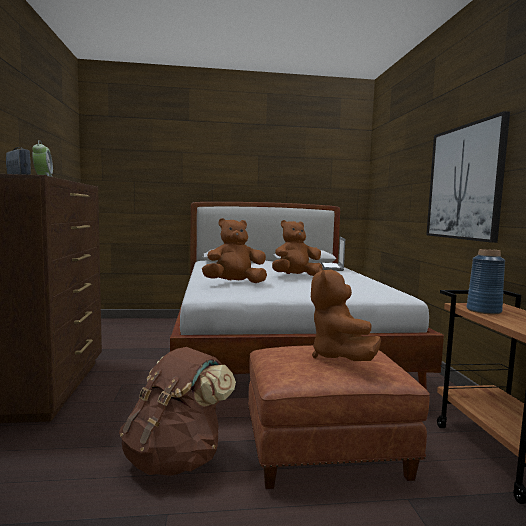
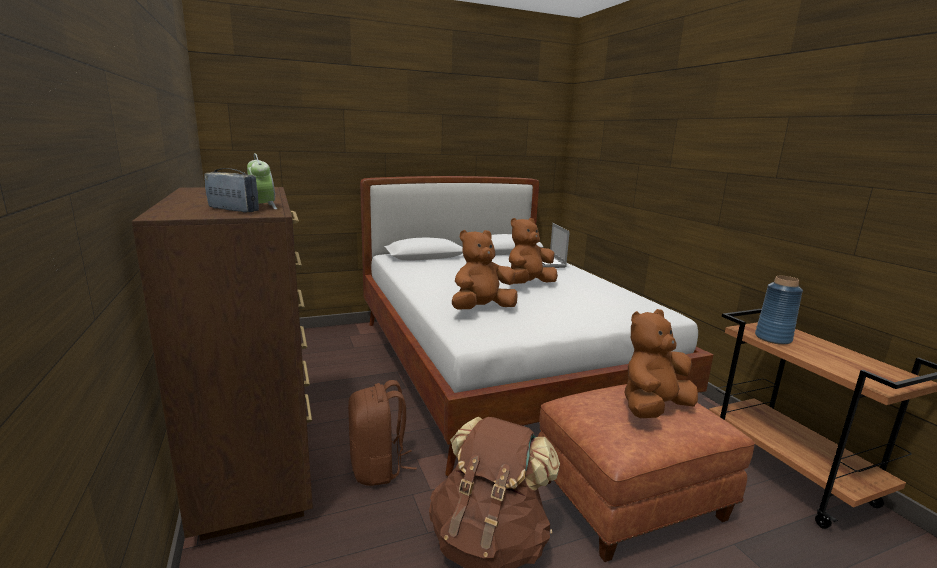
camera: 15 degrees left, 10 degrees up
(128, 401) = (378, 468): none -> brown backpack
(339, 357) = (653, 408): brown plush toy -> brown plush toy turned 75 degrees clockwise
(464, 182) = (722, 179): picture -> none

